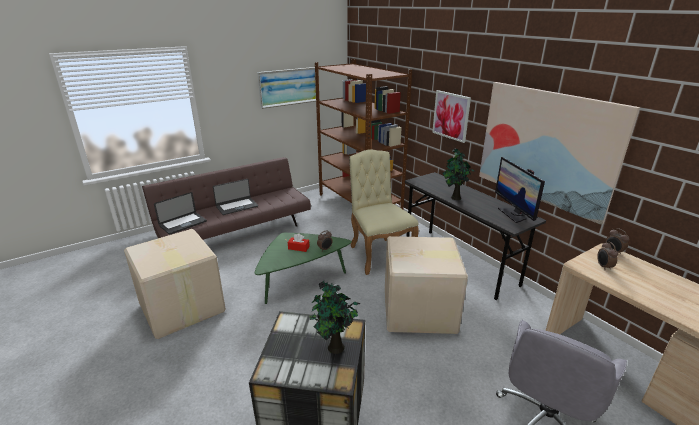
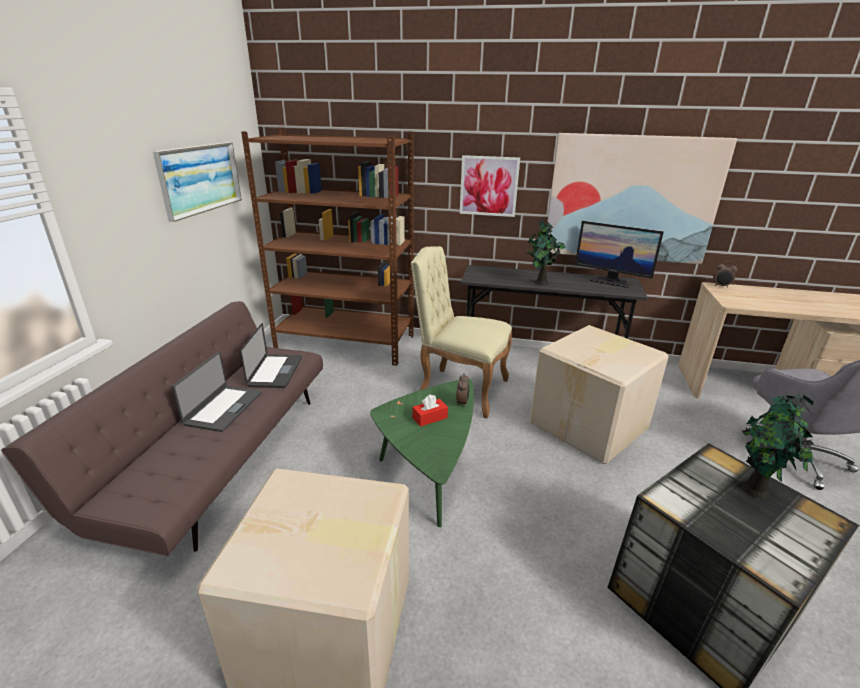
camera: 45 degrees left, 0 degrees up
(183, 224) = (165, 483): laptop -> laptop (275, 372)
(603, 267) = (742, 298): alarm clock -> none

